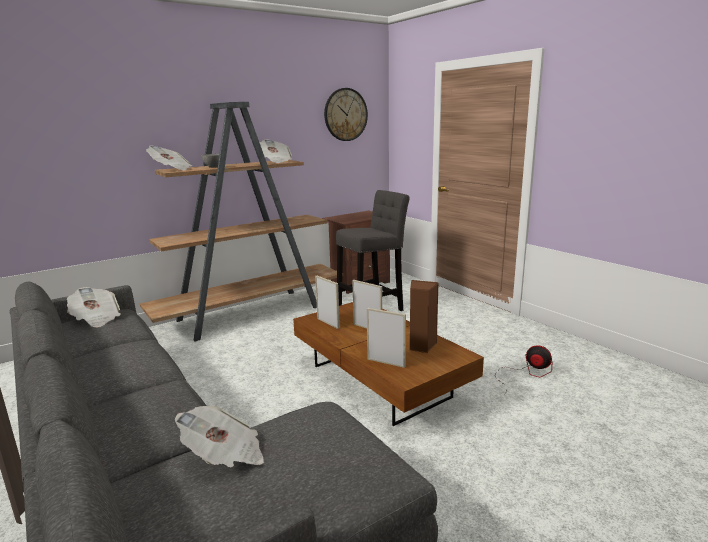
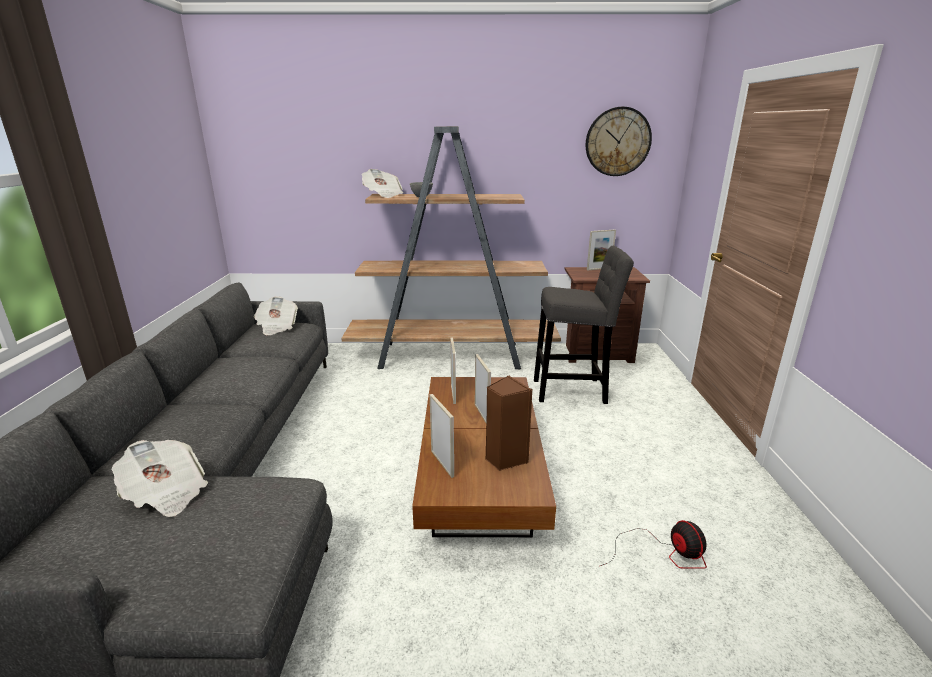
camera: 35 degrees right, 5 degrees up
(275, 161) = (497, 196): newspaper -> none
(348, 215) = (599, 269): none -> picture frame

